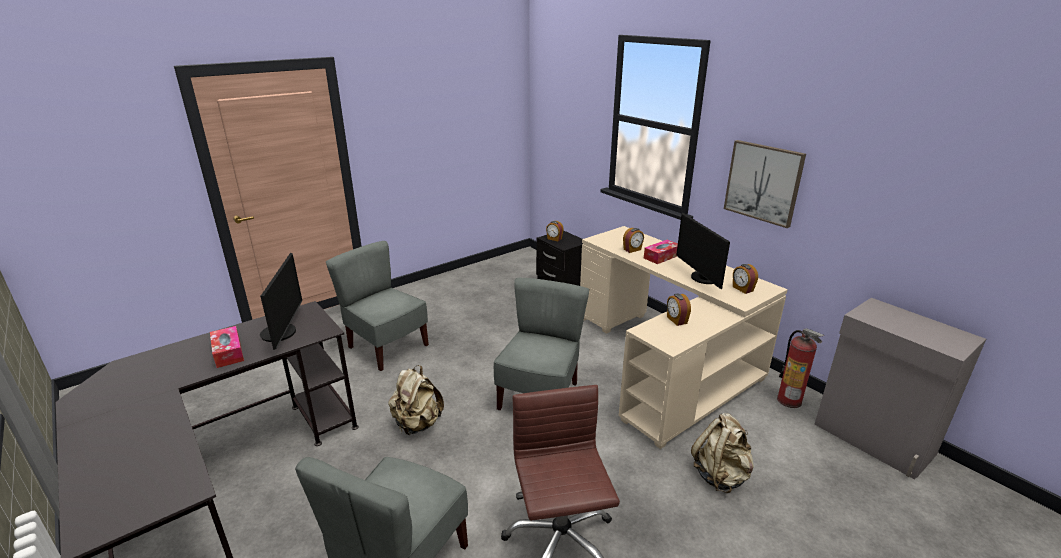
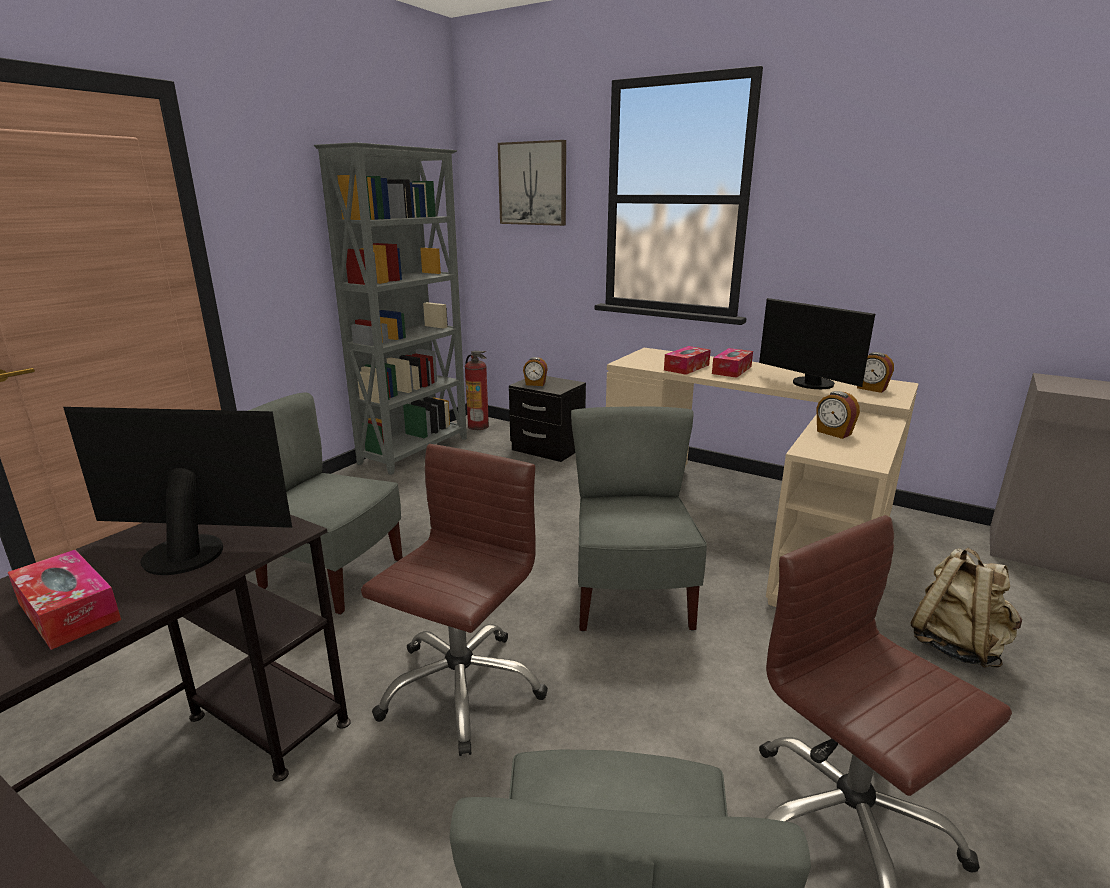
camera: 20 degrees left, 5 degrees down
(282, 332) = (188, 551): monitor -> monitor turned 60 degrees counterclockwise
(417, 424) = (460, 687): beige backpack -> brown office chair
(477, 271) = (416, 451): none -> grey bookcase
(632, 250) = (686, 367): alarm clock -> tissue box
(763, 182) = (858, 250): picture -> picture (533, 183)
(789, 400) = (937, 534): fire extinguisher -> fire extinguisher (478, 426)

